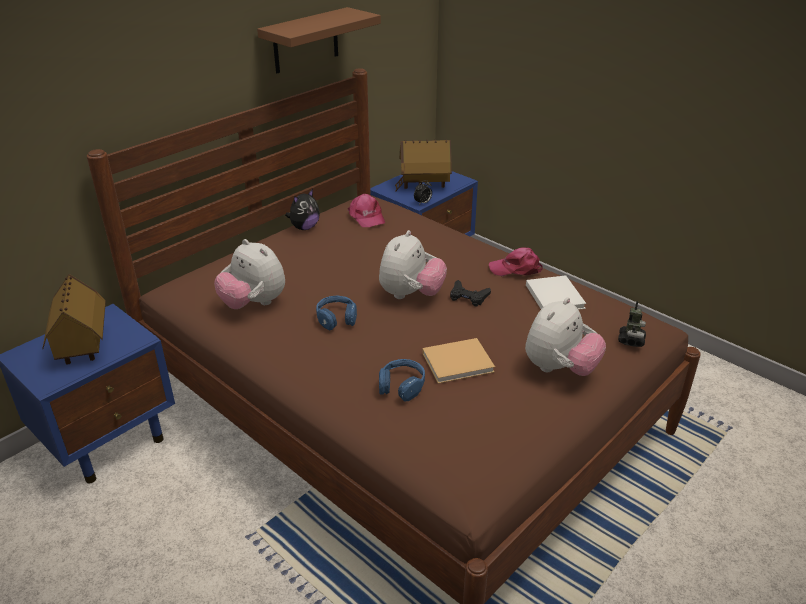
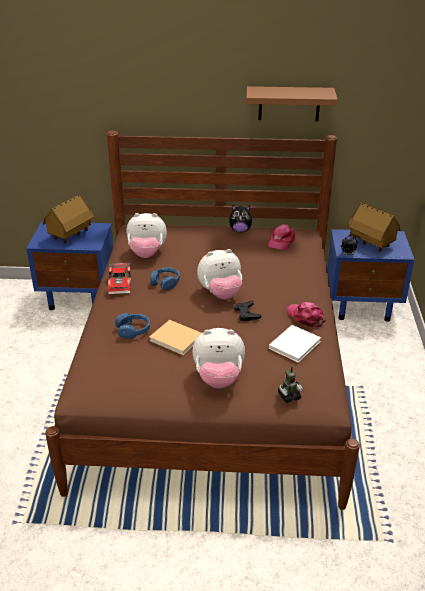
camera: 50 degrees right, 0 degrees up
(253, 303) = (147, 254): plush toy -> plush toy turned 90 degrees counterclockwise
(288, 350) = (121, 283): none -> toy car

